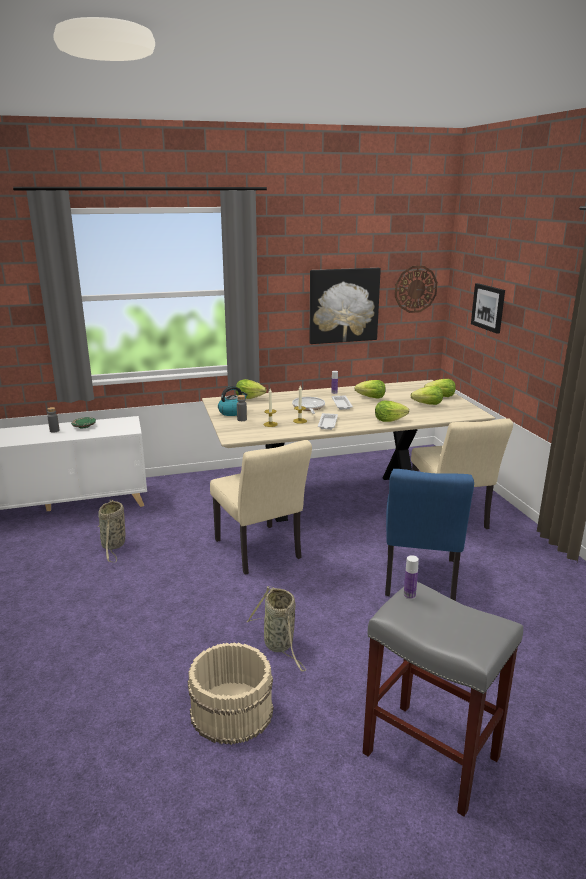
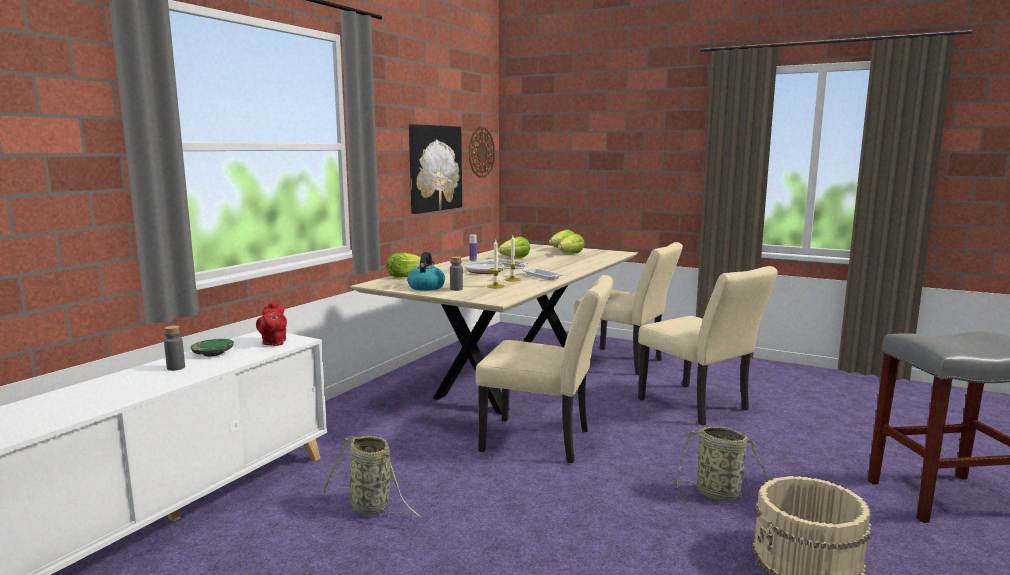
camera: 45 degrees left, 10 degrees down
(118, 428) = (273, 343): none -> red teapot
(389, 420) = (579, 266): lettuce -> none
(409, 595) = (923, 337): bottle -> none
(419, 581) = (699, 407): blue chair -> beige chair
(488, 307) = (572, 160): picture -> none

